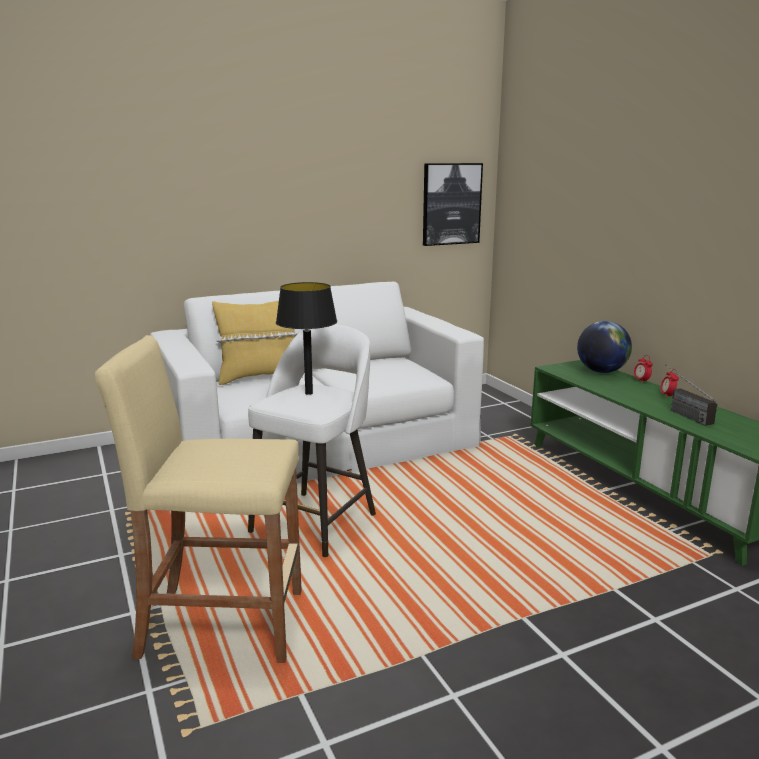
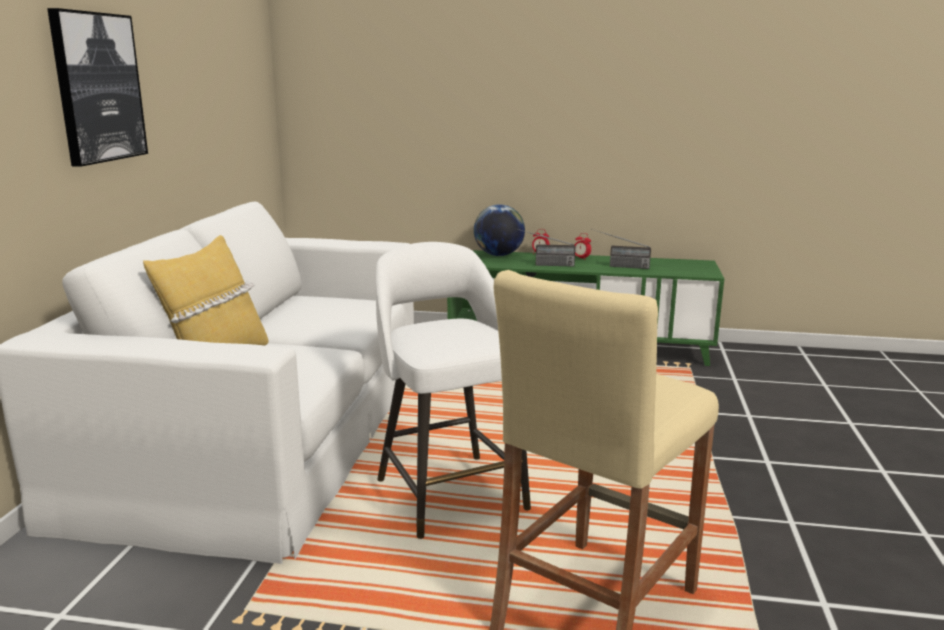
camera: 55 degrees left, 0 degrees up
(308, 393) = (442, 331): black table lamp -> none
(451, 204) = (249, 99): picture -> picture (98, 88)
(613, 390) = (544, 264): none -> radio

